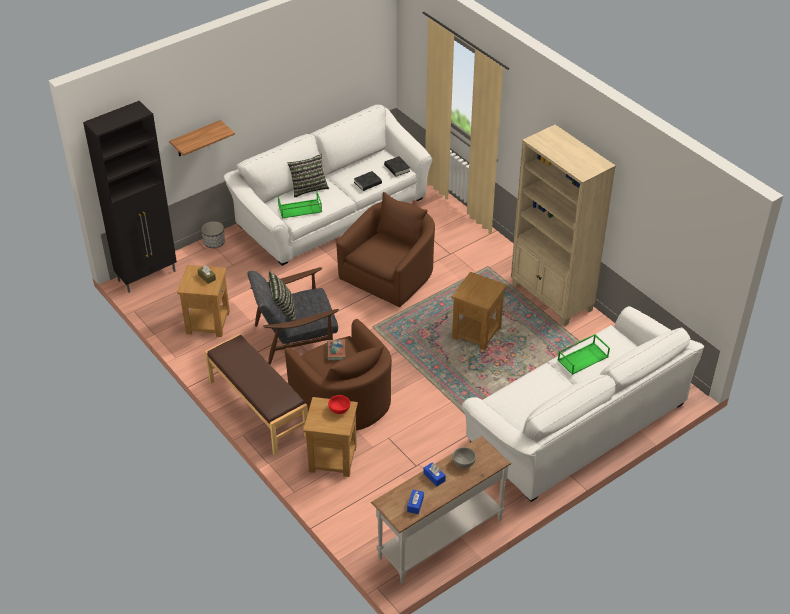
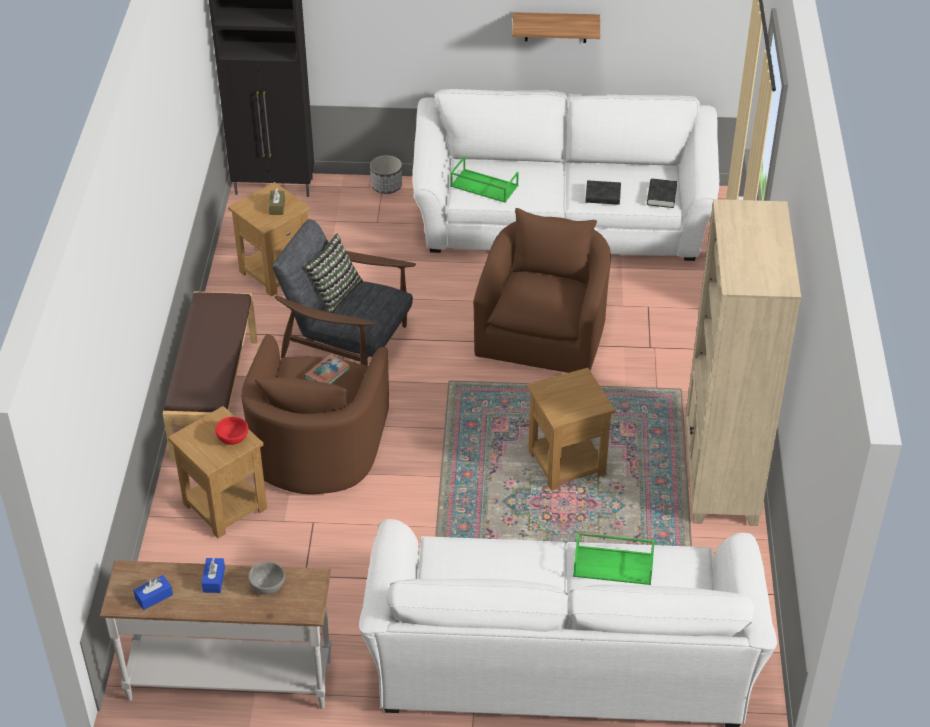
camera: 40 degrees right, 0 degrees up
(196, 139) = (384, 29): shelf -> shelf (556, 27)
(308, 188) = (524, 167): pillow -> none
(390, 275) = (544, 332): brown armchair -> brown armchair turned 60 degrees counterclockwise

